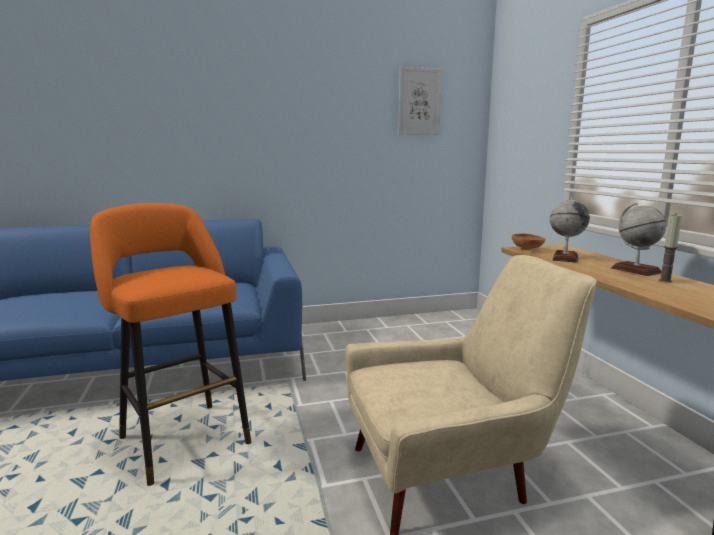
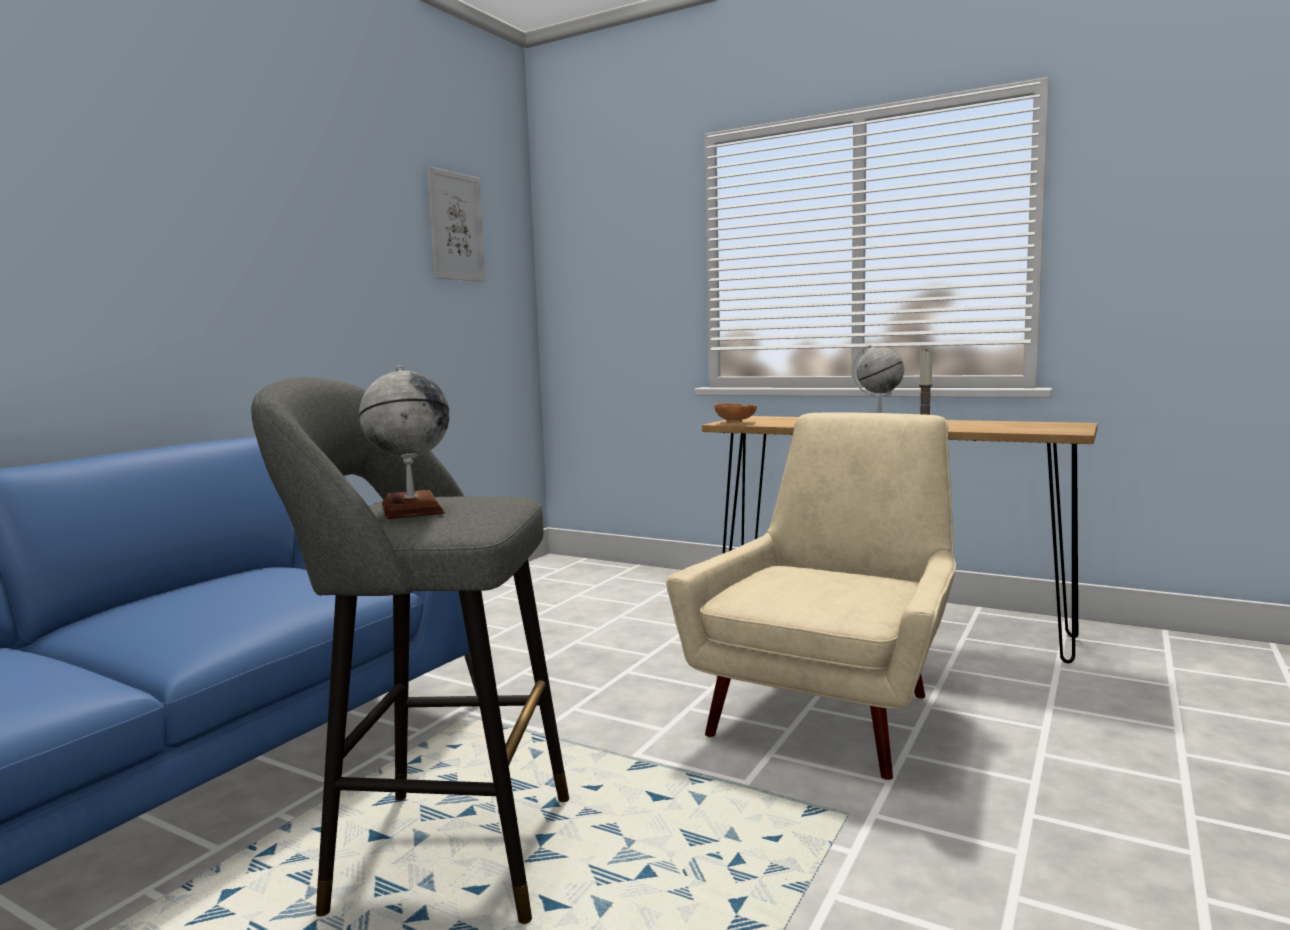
camera: 45 degrees left, 5 degrees down
(181, 436) = (439, 850): orange stool -> grey stool
(565, 258) = (794, 422): globe -> globe (411, 509)

